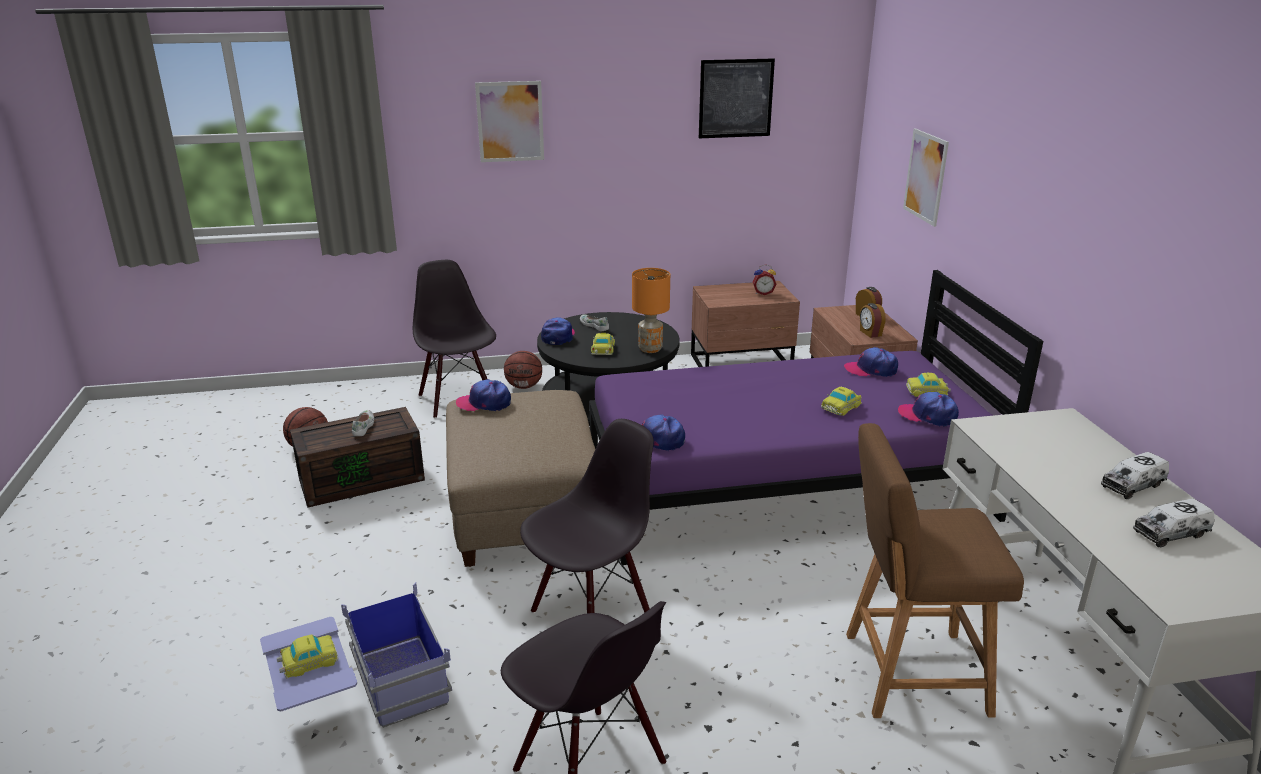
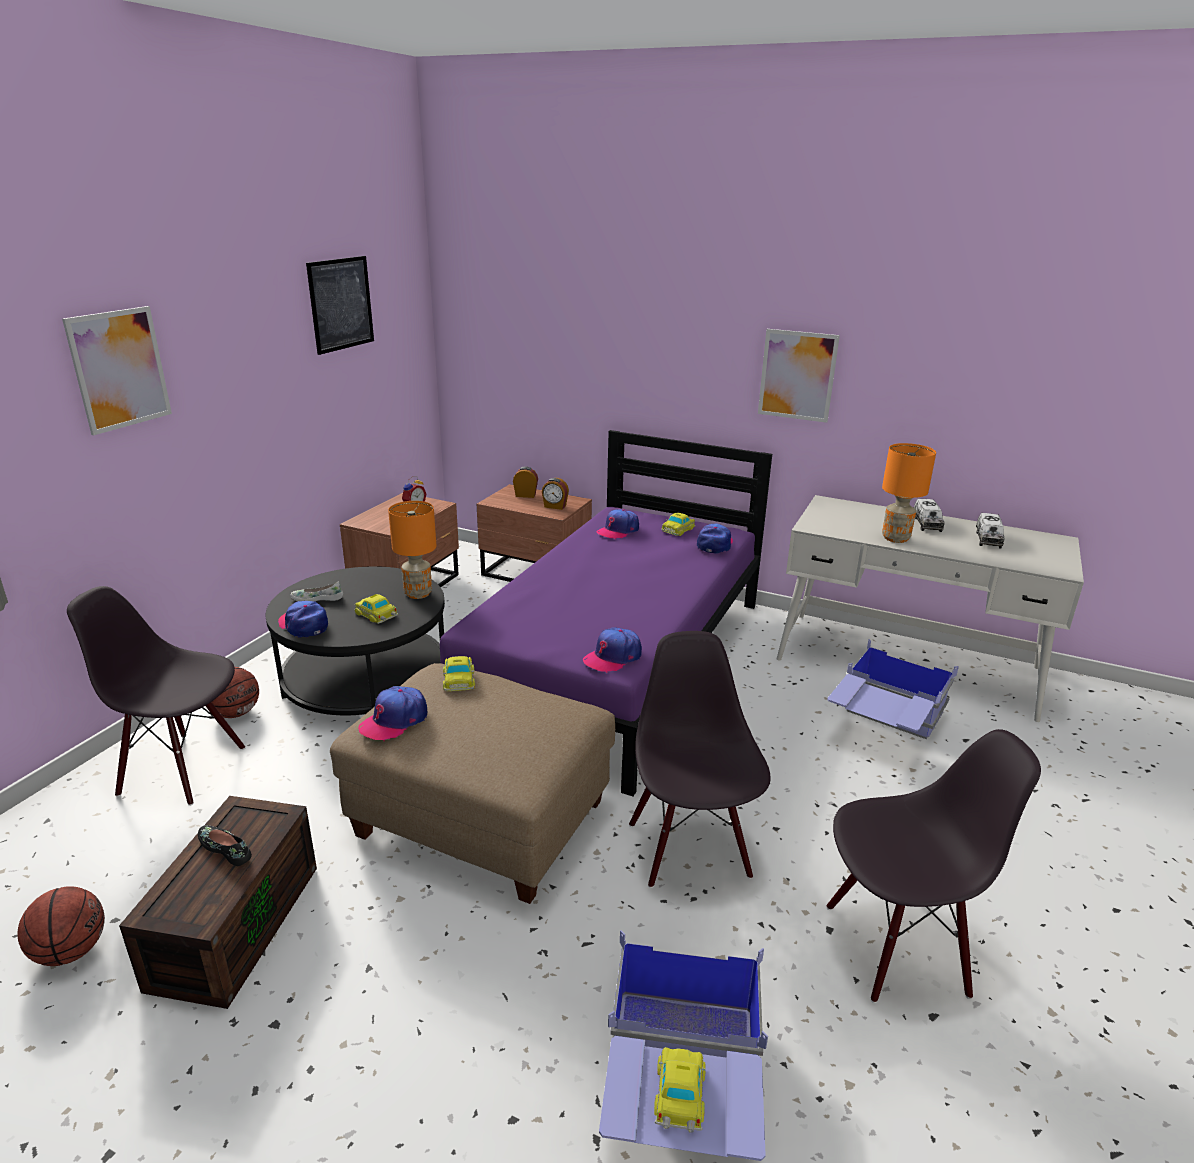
camera: 55 degrees left, 0 degrees up
(364, 426) = (226, 848): white shoe -> black shoe
(841, 406) = (661, 563): toy car -> toy car (459, 679)
(908, 673) = (883, 728): brown stool -> blue storage box
(925, 176) = (562, 351): picture -> picture (797, 375)
(928, 415) = (715, 544): cap -> cap turned 135 degrees clockwise
(1045, 476) = (895, 538): none -> orange table lamp

